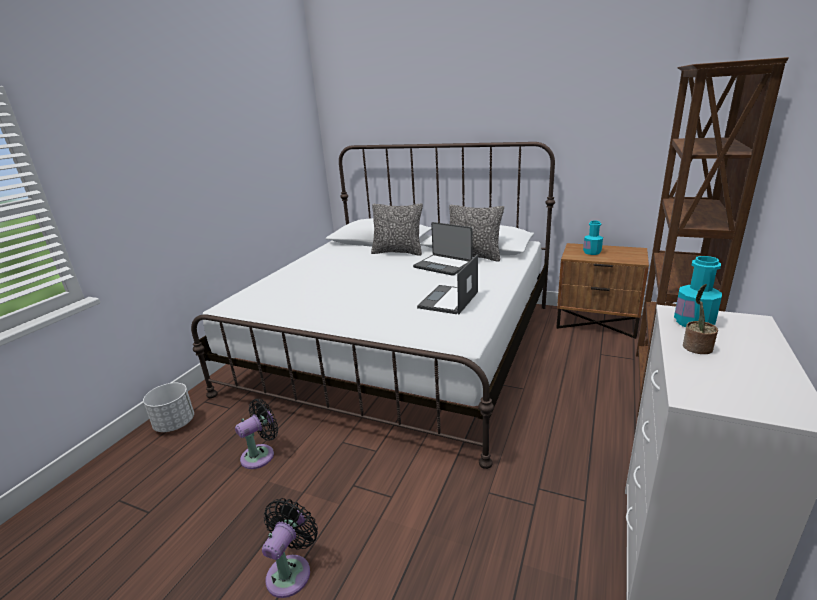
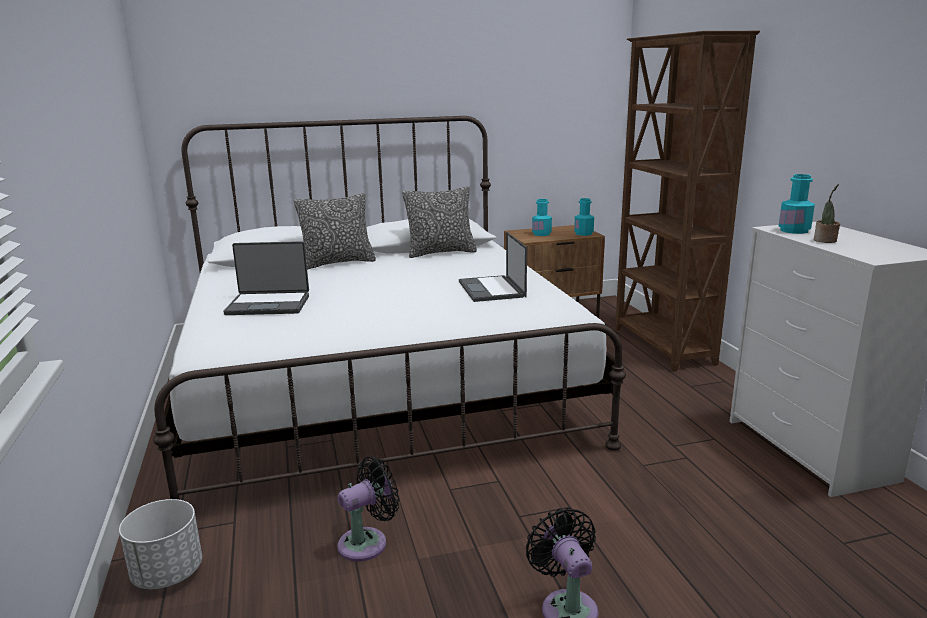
camera: 40 degrees left, 5 degrees down
(261, 455) = (367, 542): black fan -> black fan turned 45 degrees clockwise
(443, 265) = (423, 265): laptop -> laptop (269, 305)
(631, 259) = (583, 233): none -> turquoise bottle

